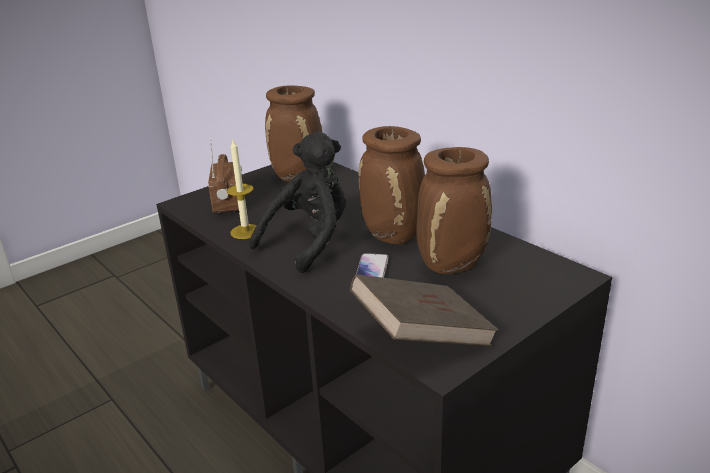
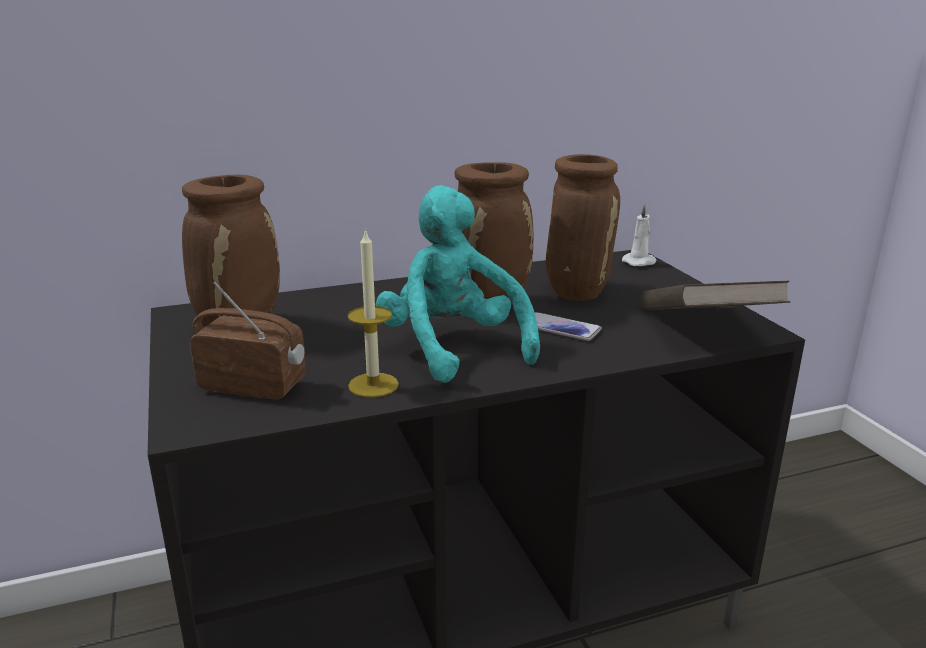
camera: 70 degrees left, 5 degrees down
(310, 241) = (453, 348): black plush toy -> turquoise plush toy
(565, 282) = (640, 262): none -> white candle

